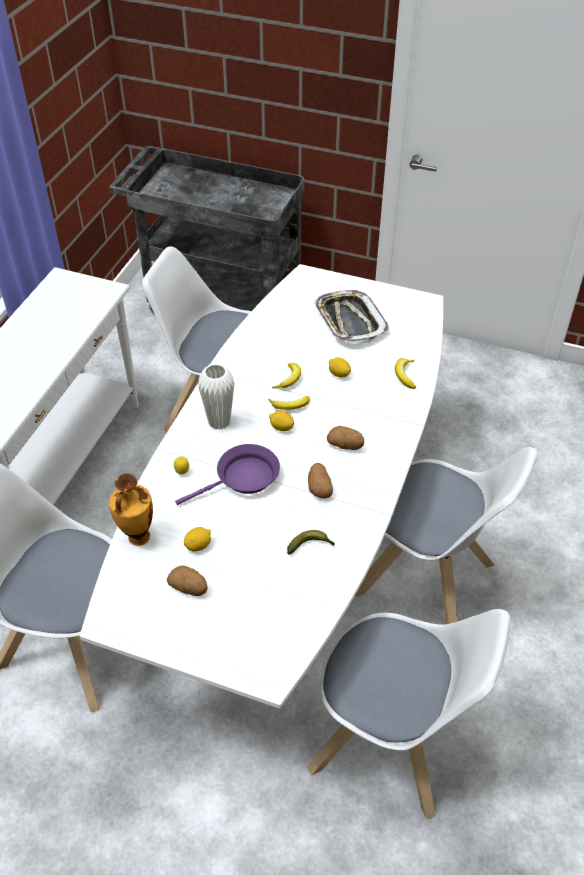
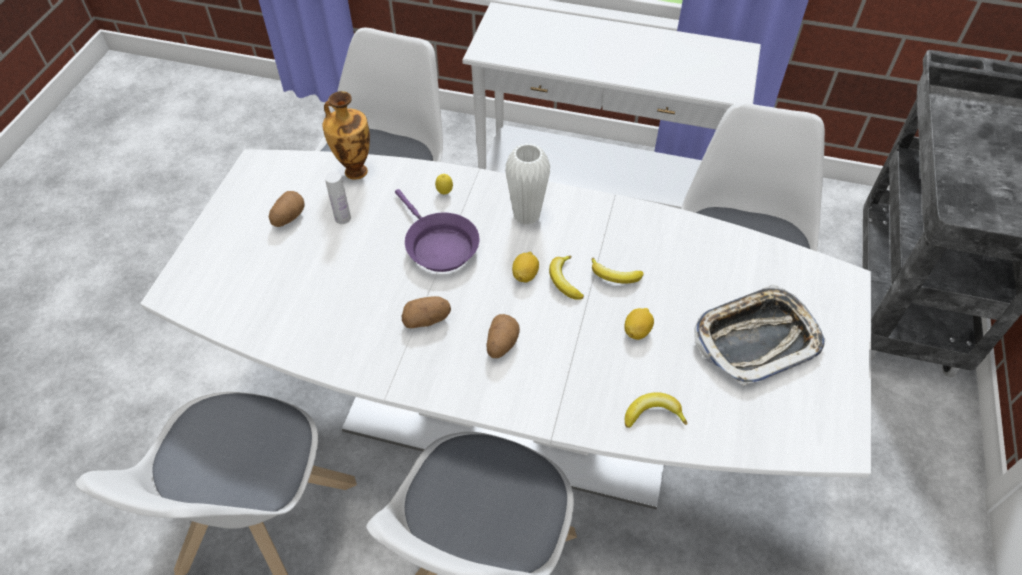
camera: 85 degrees right, 5 degrees up
(198, 545) = (342, 218): lemon -> white bottle
(311, 545) = (338, 316): banana -> none

